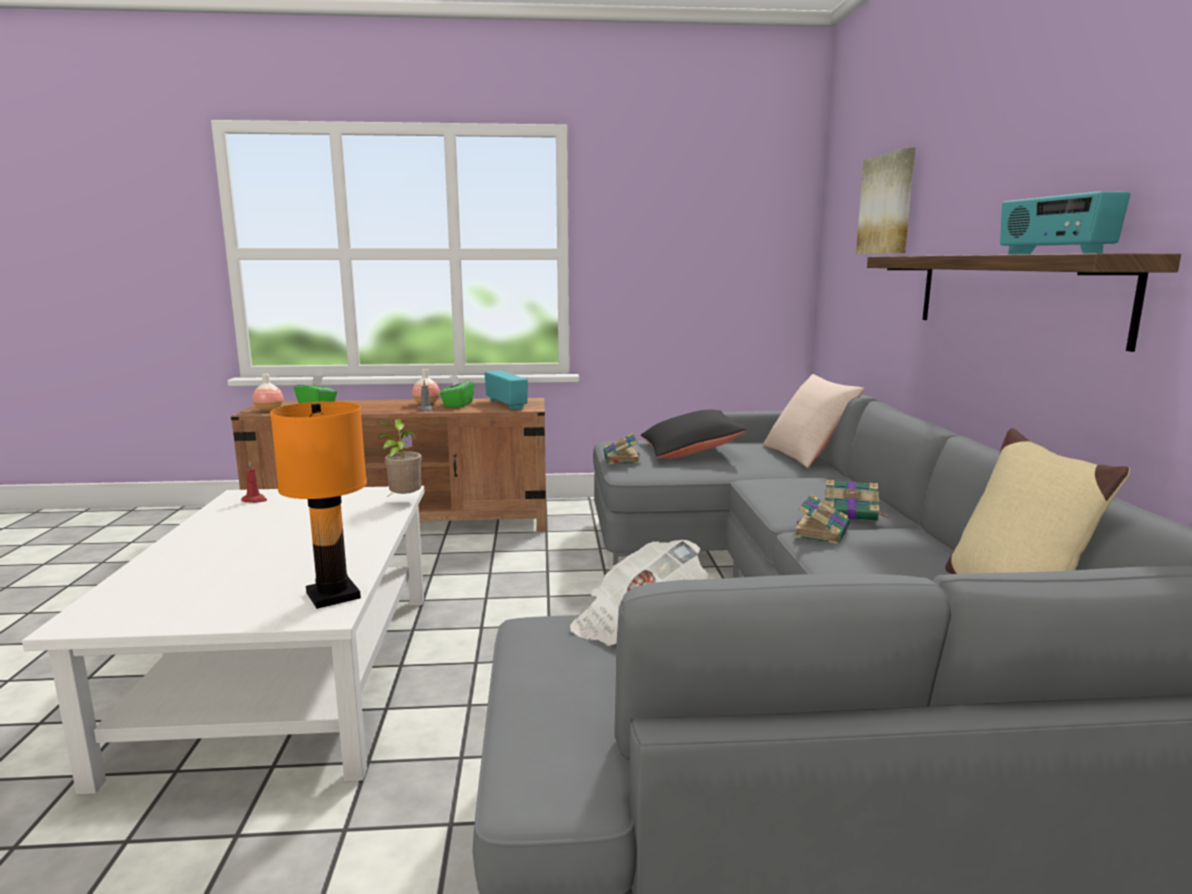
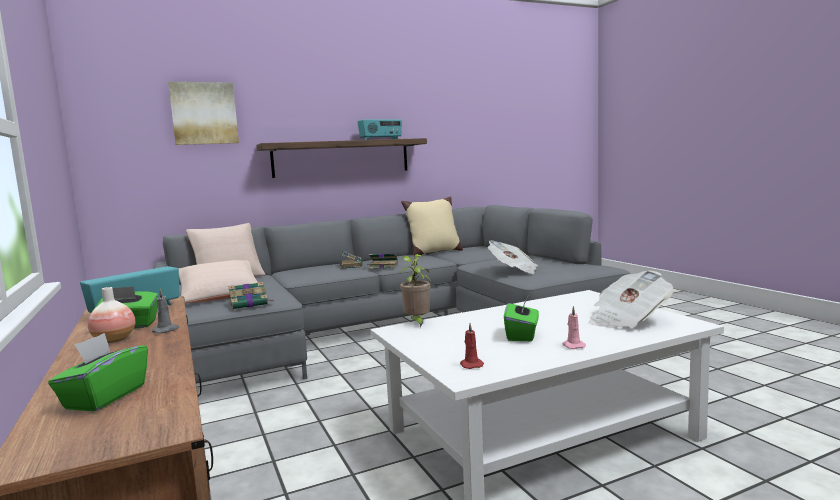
camera: 110 degrees left, 5 degrees down
(181, 591) = (627, 320): none -> newspaper
(197, 540) = (573, 346): none -> pink candle
(269, 410) = (144, 421): vase -> none
(270, 529) = (522, 335): none -> green tissue box
(333, 595) = (571, 298): orange table lamp -> none
(690, 451) = (219, 295): black pillow -> beige pillow

